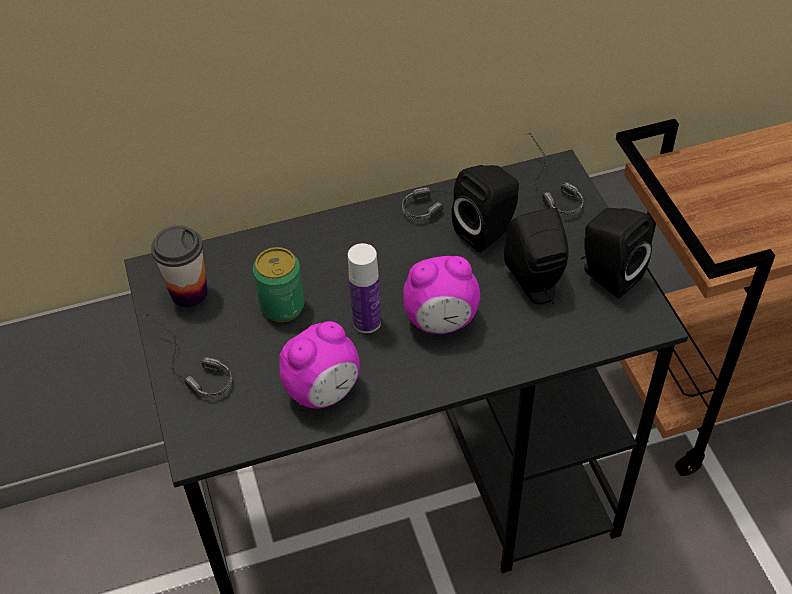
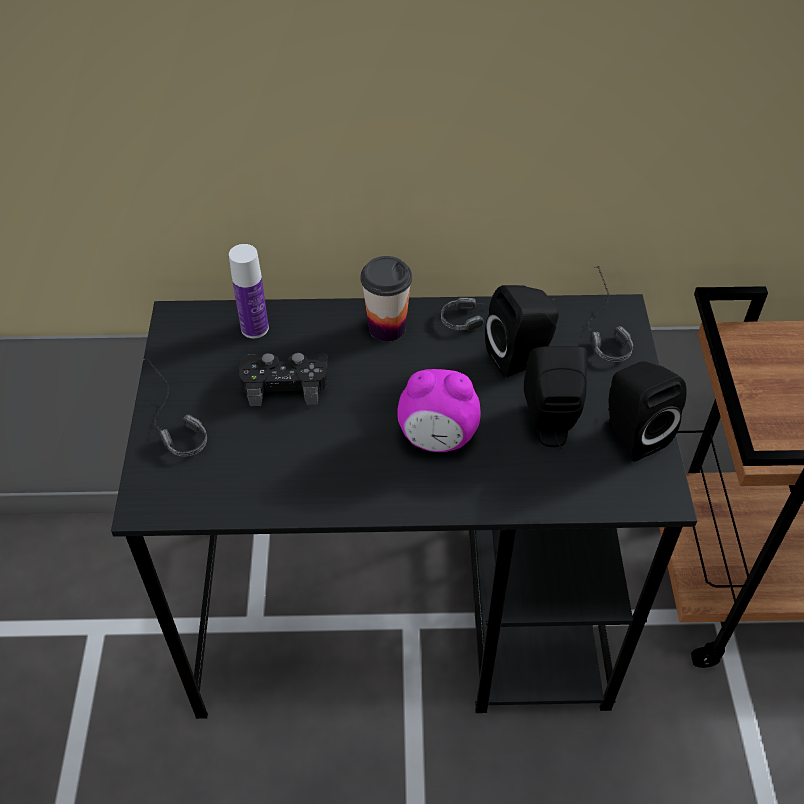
camera: 15 degrees right, 0 degrees up
(189, 293) = (201, 348): cup -> cup (387, 328)
(282, 306) = (285, 383): can -> black game controller
(323, 391) = (291, 479): alarm clock -> none
(367, 322) = (362, 420): bottle -> bottle (254, 328)

